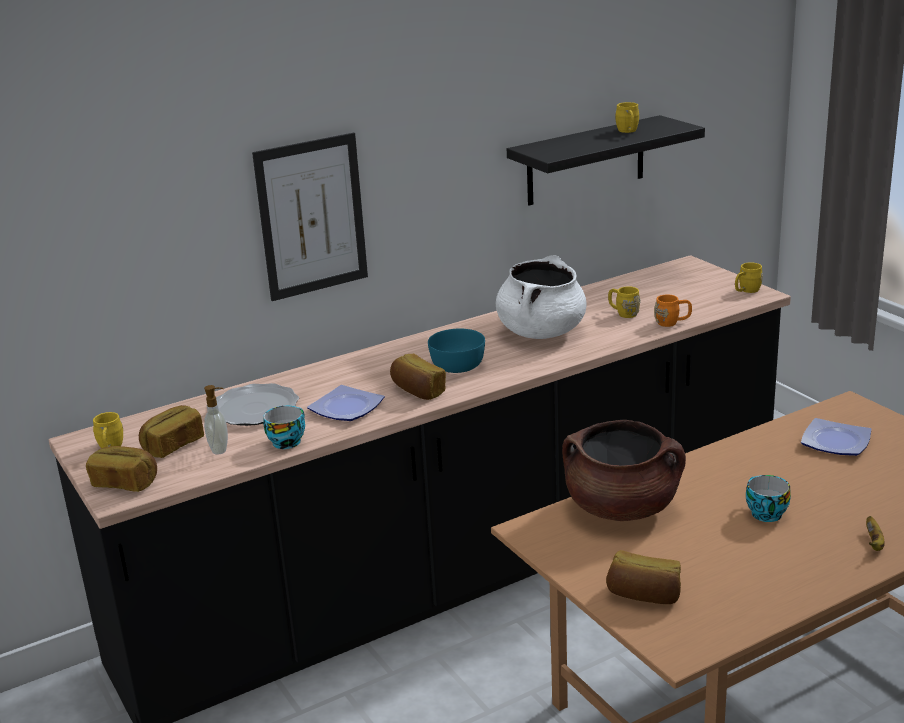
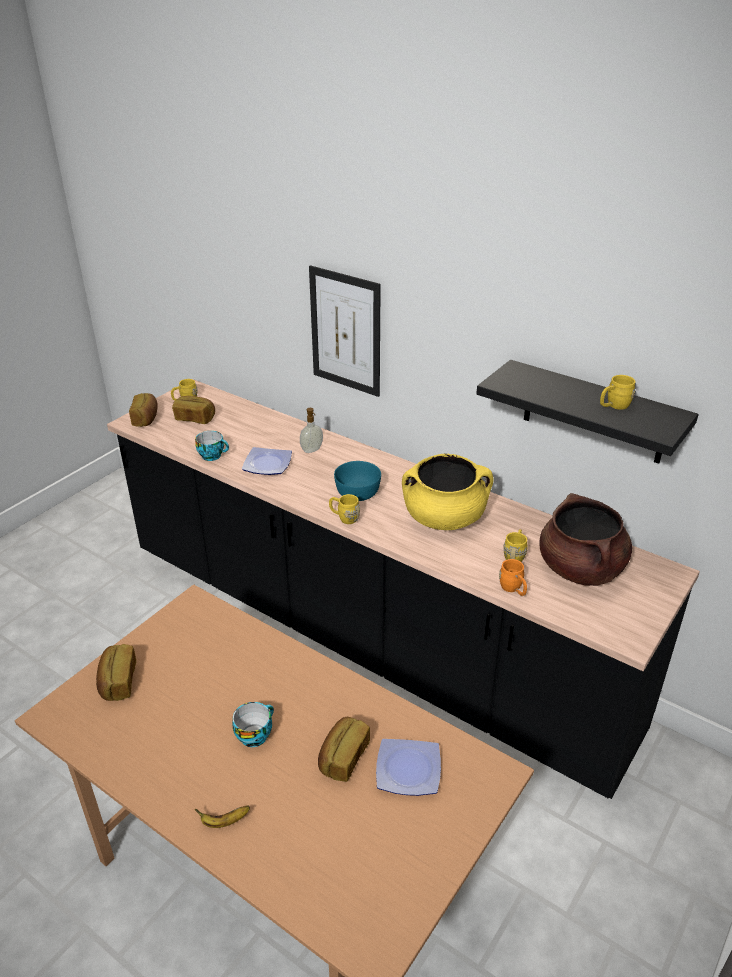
camera: 65 degrees right, 10 degrees up
(220, 449) = (195, 435): soap dispenser -> soap dispenser (312, 450)
(254, 409) = (252, 430): plate -> none
(417, 391) = (306, 486): bread -> bread (343, 758)
(541, 332) = (444, 518): white cooking pot -> yellow cooking pot
(622, 508) = (237, 645): brown cooking pot -> brown cooking pot (581, 569)
(746, 291) = (630, 627): yellow mug -> yellow mug (344, 517)

